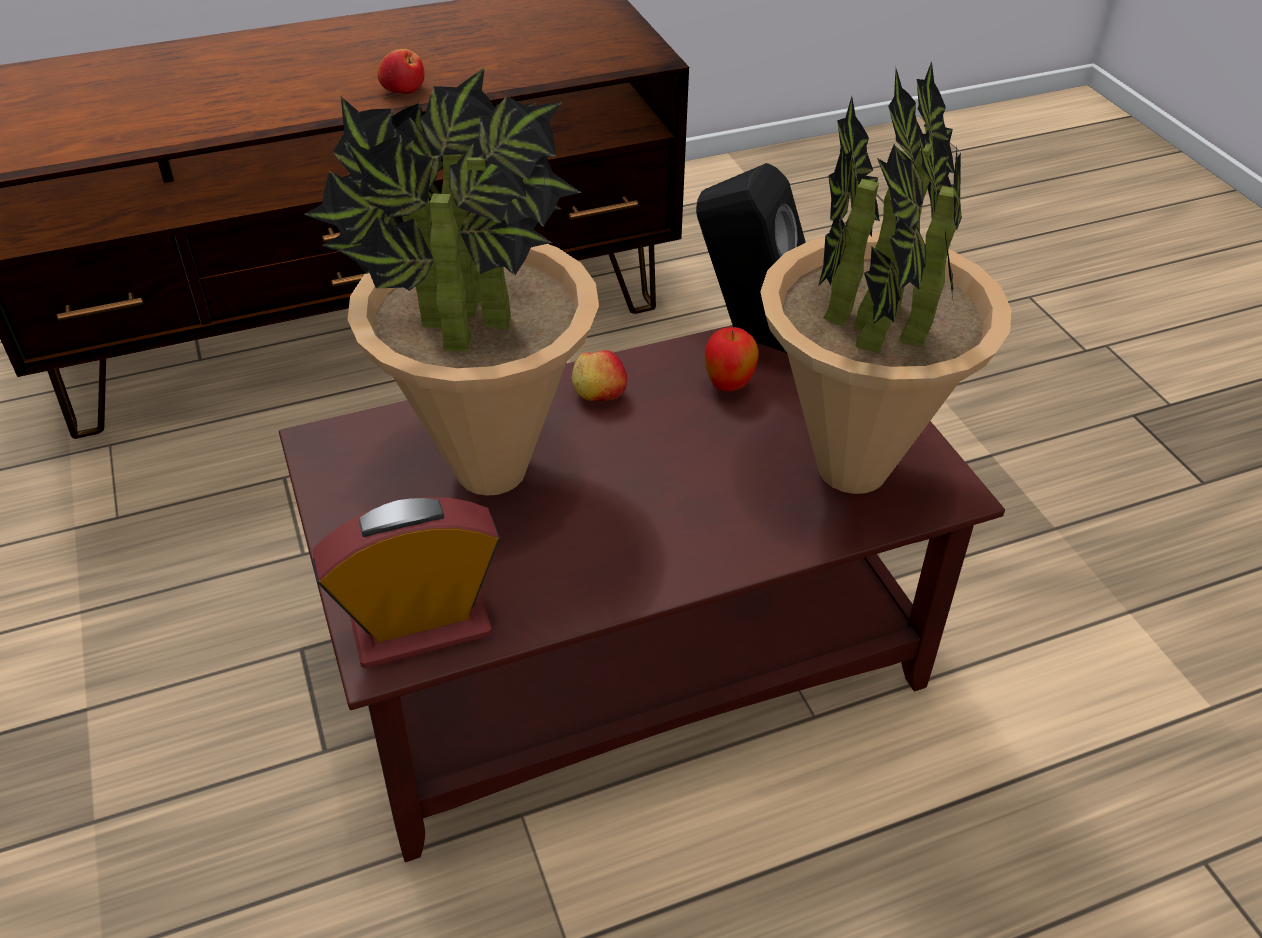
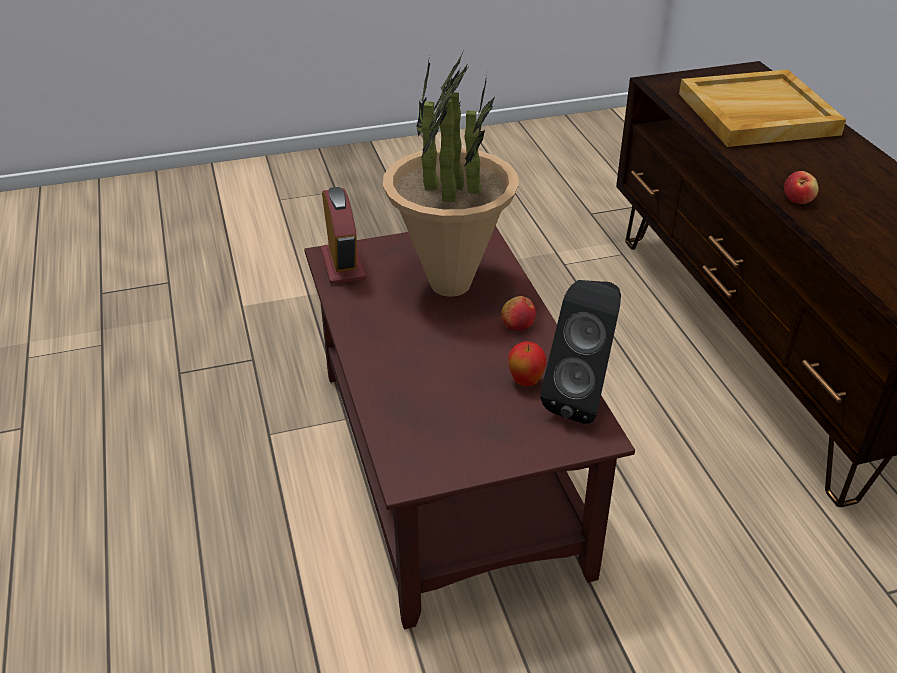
camera: 95 degrees right, 5 degrees down
(142, 92) = (756, 114): none -> beige tray
(852, 470) = (434, 431): potted plant -> none

